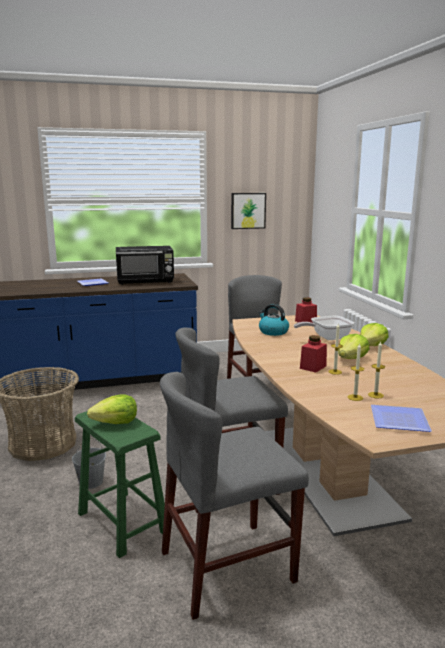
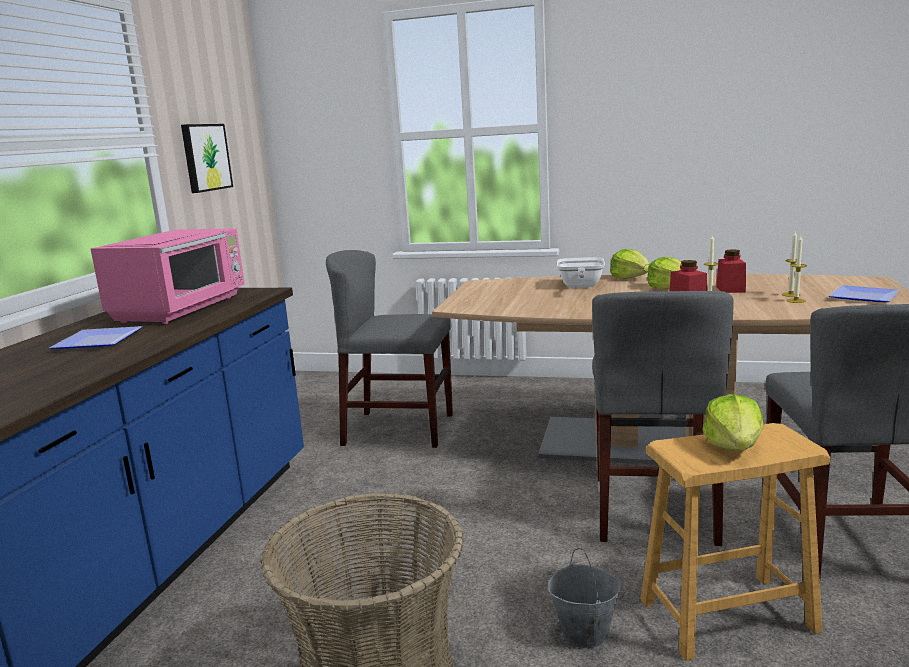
camera: 60 degrees left, 0 degrees up
(123, 522) = (727, 615): green stool -> brown stool
(146, 281) = (182, 309): black microwave -> pink microwave
(273, 332) = (526, 301): kettle -> none
(305, 321) = (499, 286): red jar -> red jar (730, 289)

